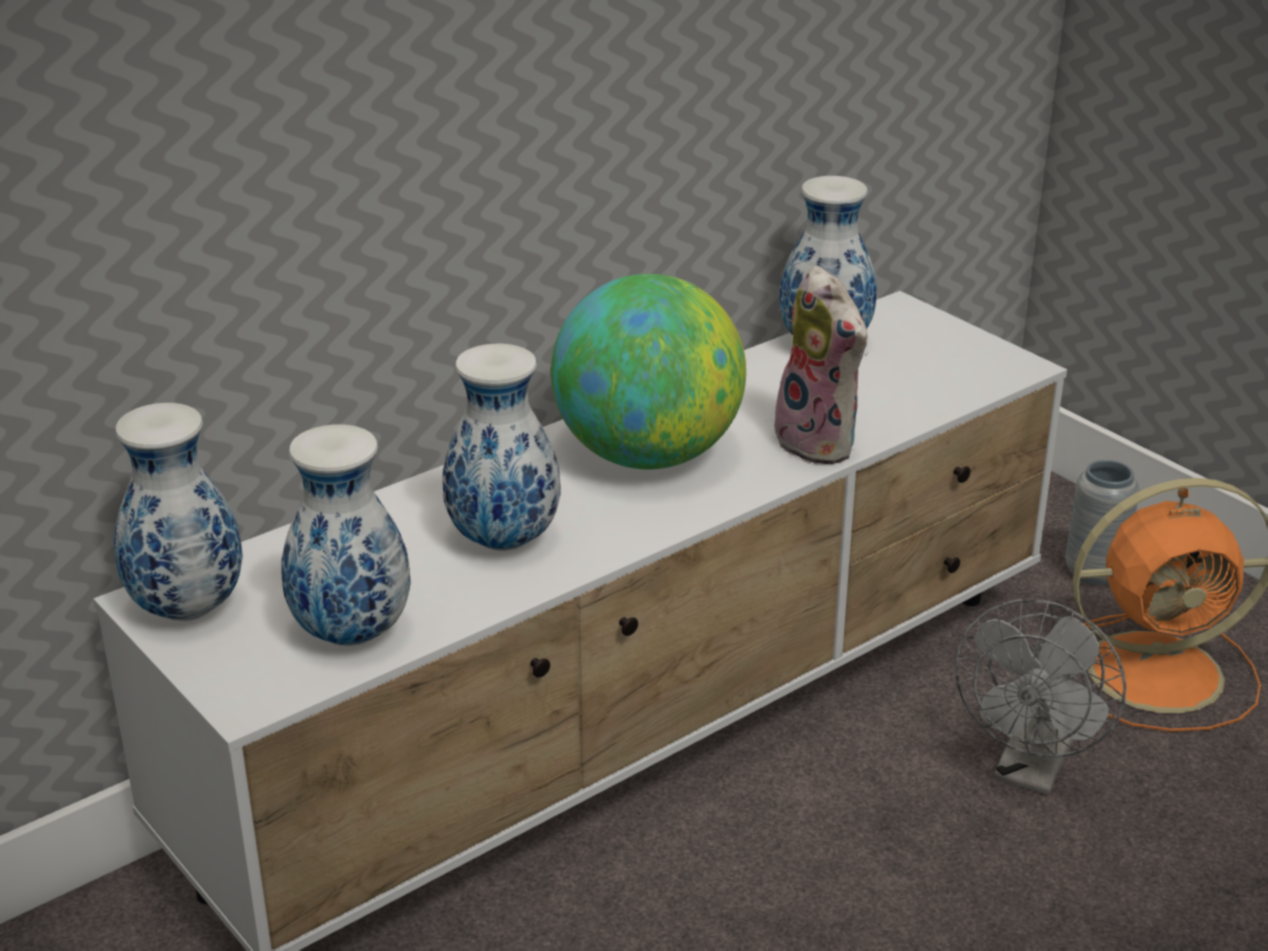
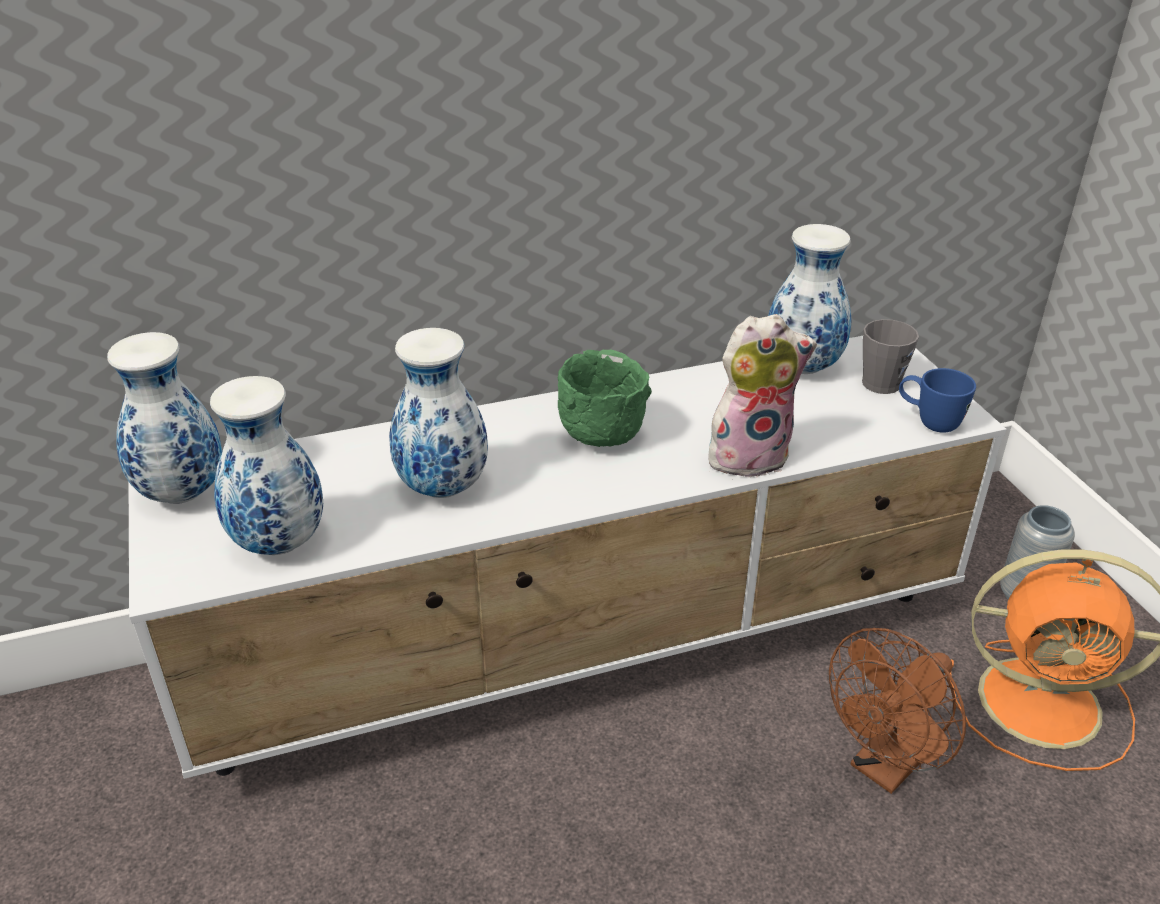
camera: 20 degrees right, 5 degrees up
(648, 455) = (600, 436): globe -> green bowl
(822, 443) = (749, 455): plush toy -> plush toy turned 90 degrees counterclockwise
(917, 343) = (883, 379): none -> grey mug
(987, 377) = (928, 422): none -> blue mug
(1031, 771) = (886, 766): grey fan -> brown fan

